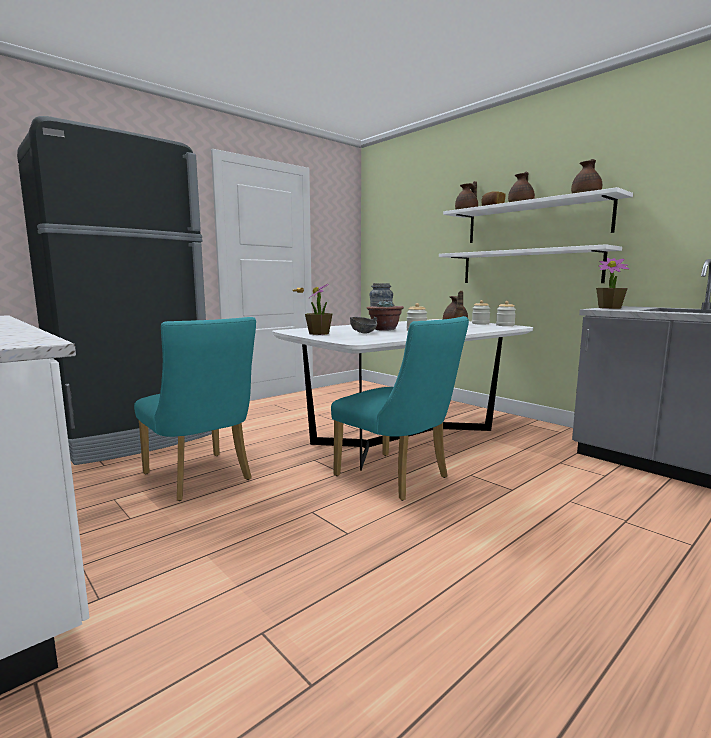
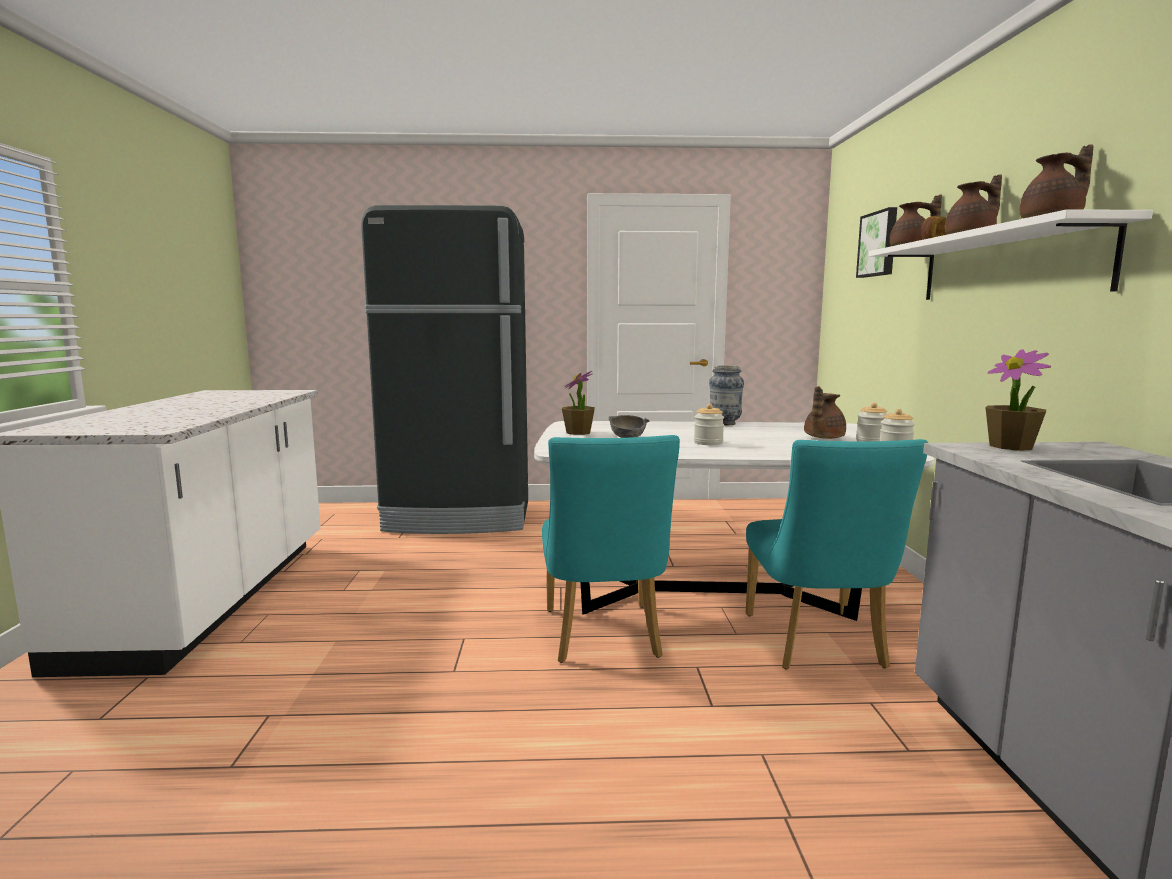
camera: 40 degrees right, 0 degrees up
(201, 479) = (439, 573): turquoise chair -> turquoise chair (818, 645)
(384, 329) = (678, 435): potted plant -> none
(420, 210) = (879, 244): none -> picture
(528, 267) = (992, 348): white shelf -> none

